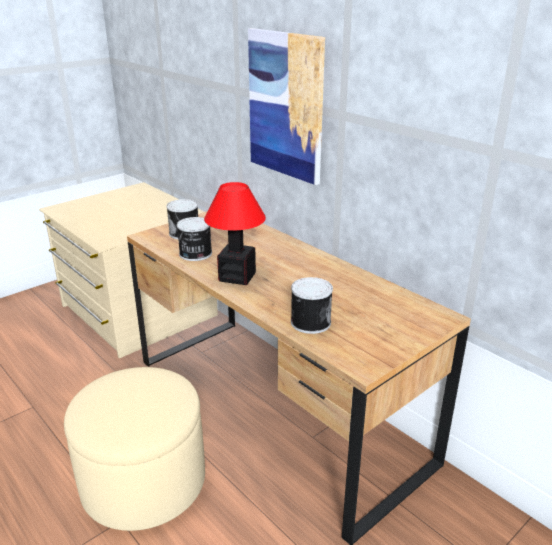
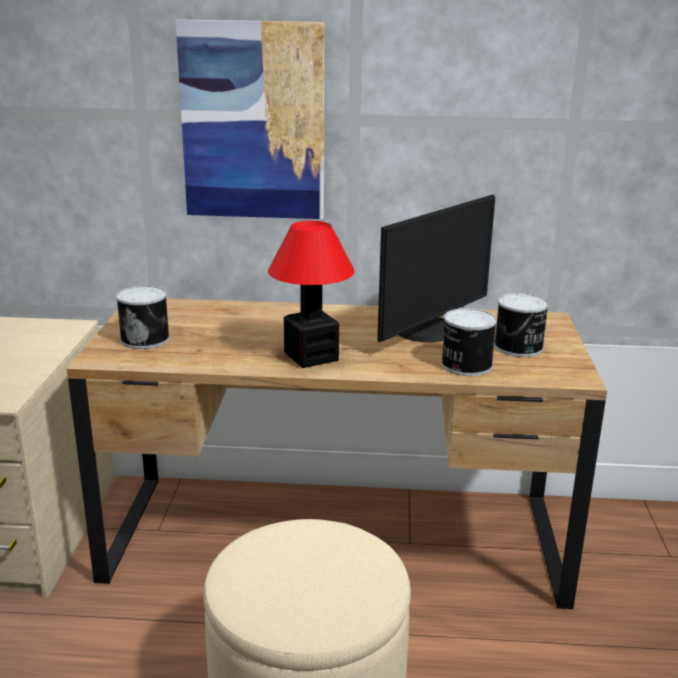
camera: 45 degrees left, 5 degrees down
(195, 254) = (211, 354): can -> can (519, 347)
(337, 289) = (428, 331): none -> monitor

